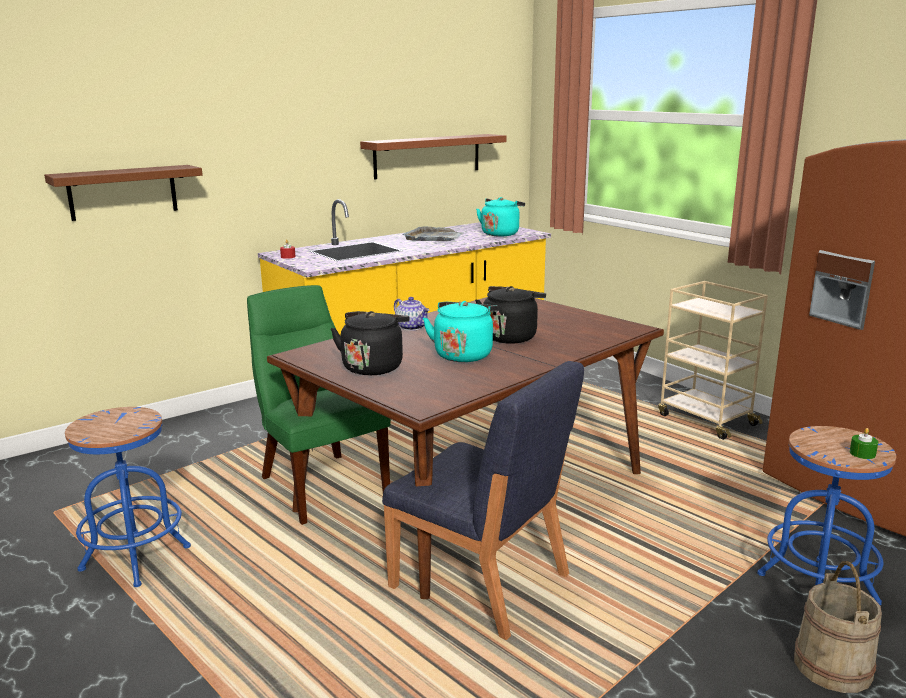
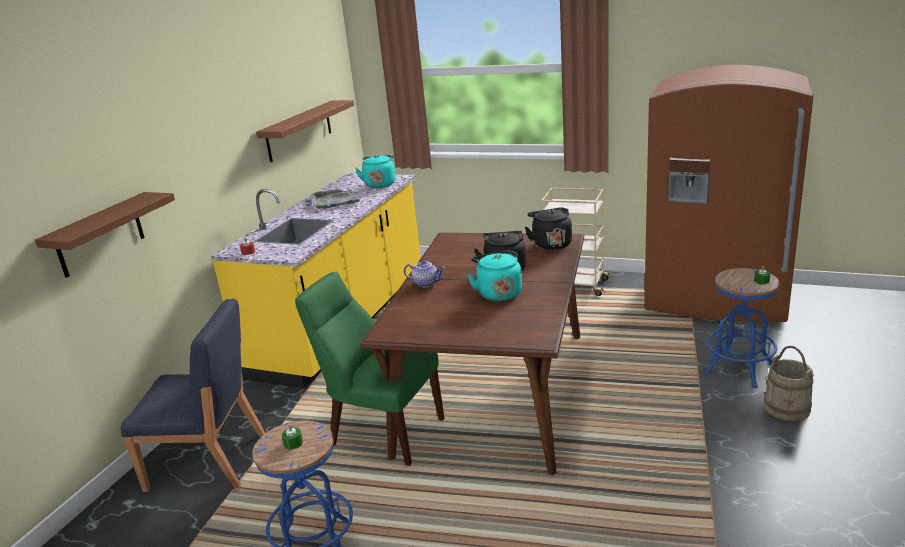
camera: 30 degrees left, 5 degrees up
(115, 423) = (293, 443): none -> green candle
(373, 366) = (456, 323): black kettle -> black kettle (550, 244)
(481, 582) = (573, 448): blue chair -> blue chair (208, 462)

